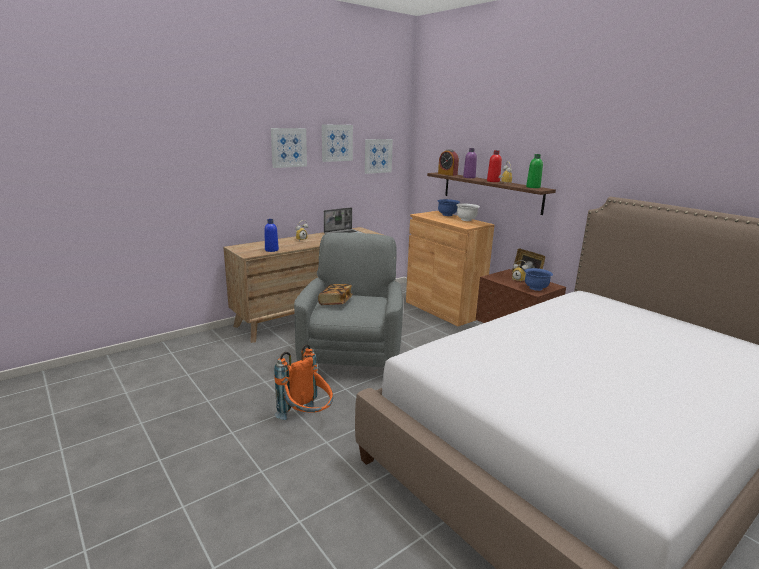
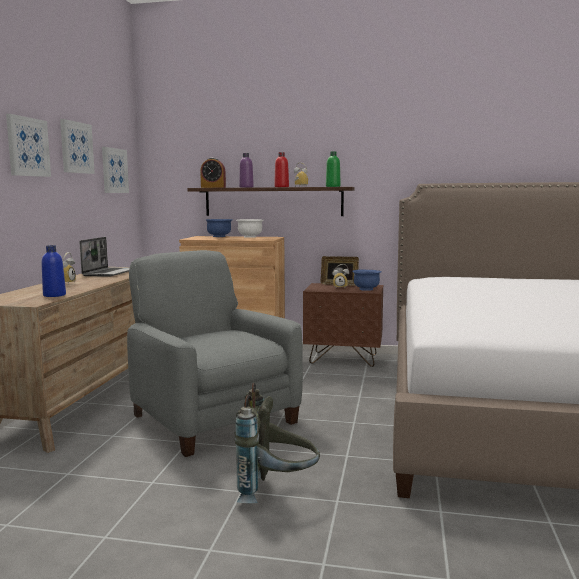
camera: 40 degrees left, 10 degrees down
(307, 419) = (276, 492): orange backpack -> grey backpack
(335, 302) = (199, 341): book -> none

